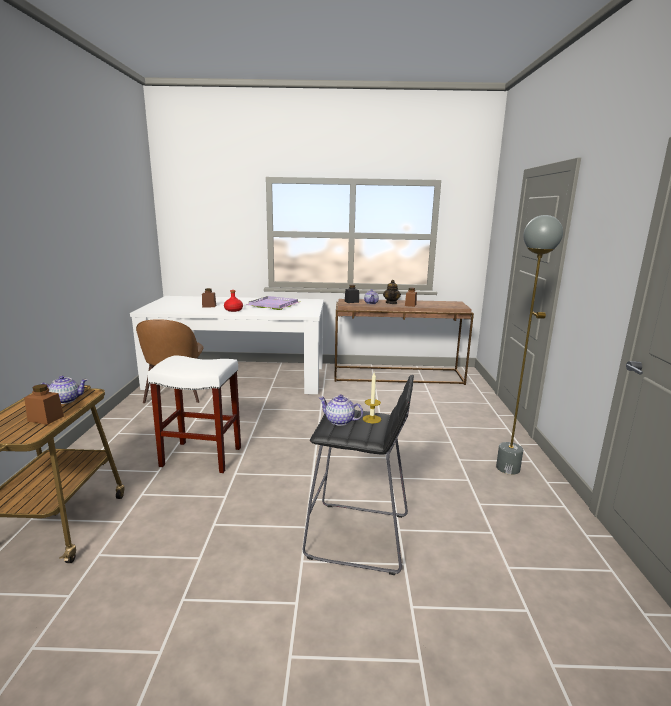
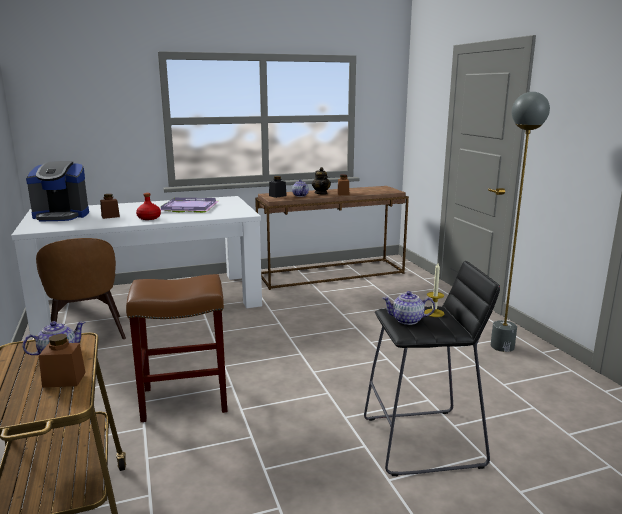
camera: 20 degrees left, 0 degrees up
(178, 302) = (61, 216): none -> coffee machine
(200, 457) = (183, 400): white stool -> brown stool

